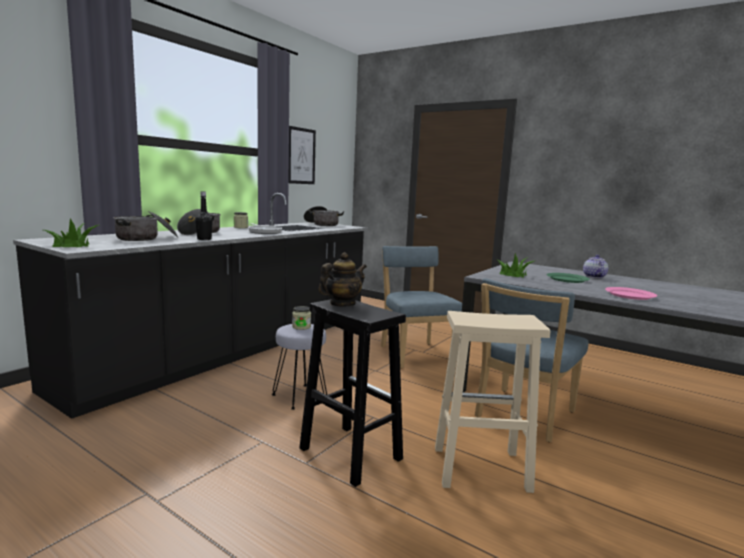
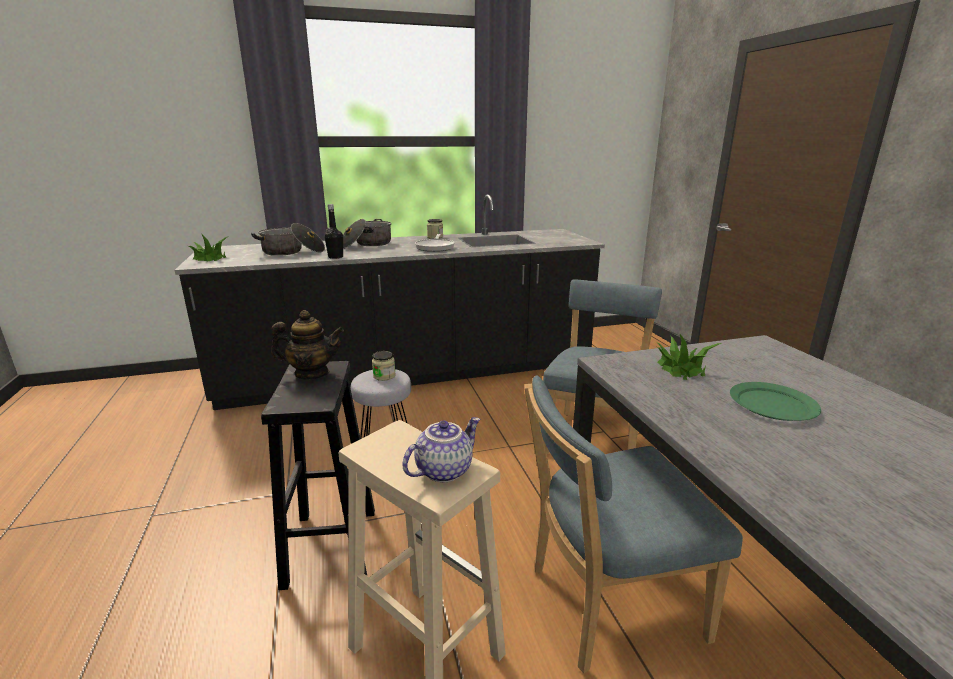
camera: 40 degrees right, 10 degrees up
(301, 156) = (555, 140): picture -> none
(322, 224) = (554, 235): cooking pot -> none
(593, 276) = (867, 410): teapot -> teapot (443, 470)
(629, 295) = (822, 489): pink plate -> none

